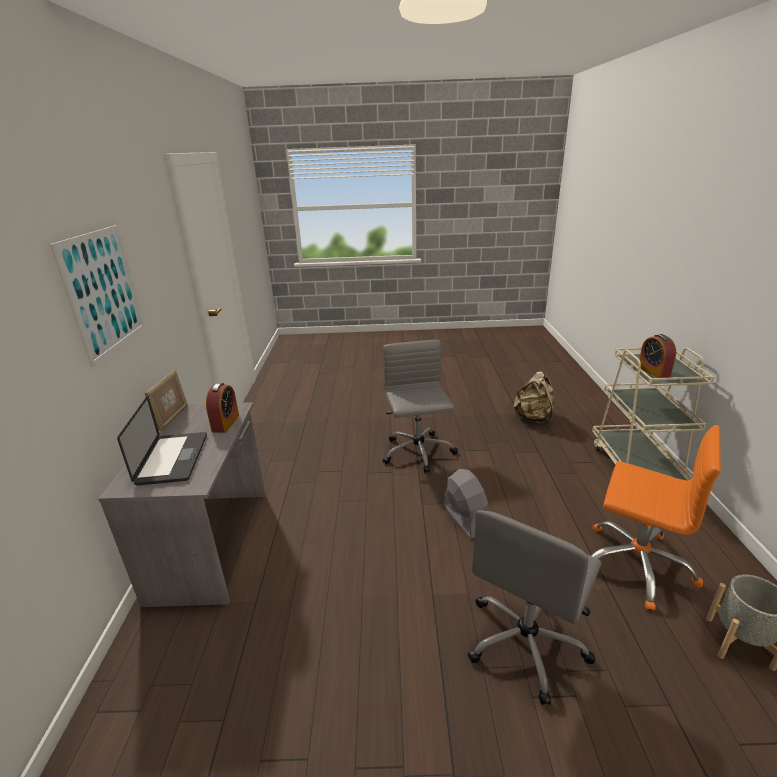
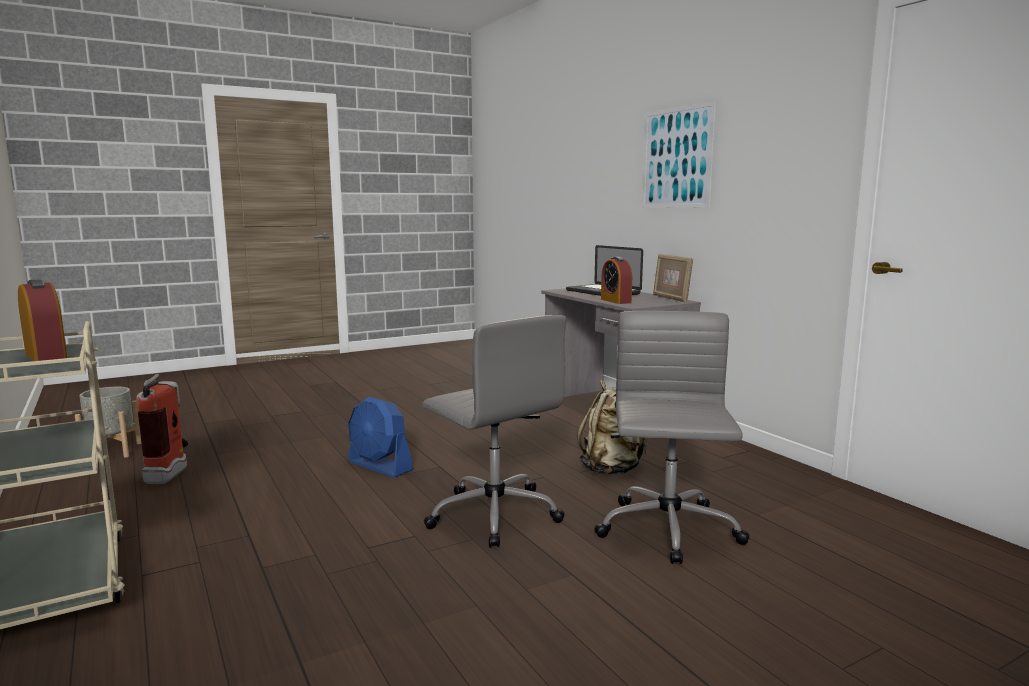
camera: 150 degrees right, 15 degrees down
(464, 518) = (380, 466): grey fan -> blue fan
(526, 642) = (305, 423): grey office chair -> grey office chair (668, 531)
(533, 418) = (255, 657): beige backpack -> beige backpack (611, 470)
(636, 564) = (171, 473): orange office chair -> fire extinguisher

